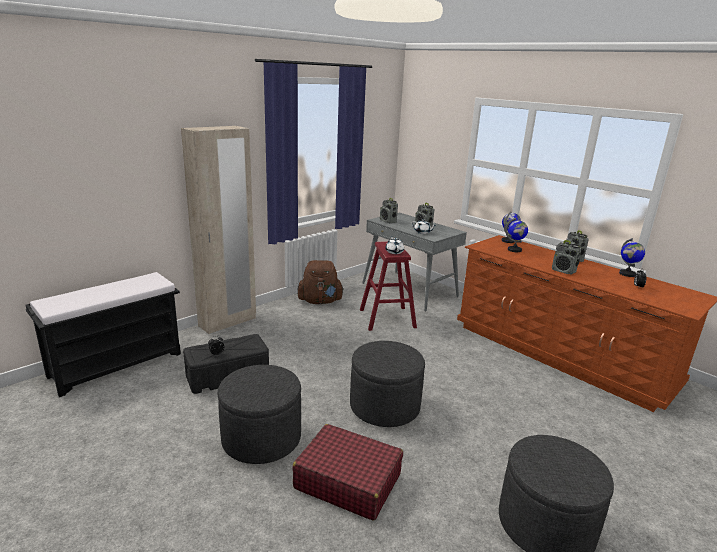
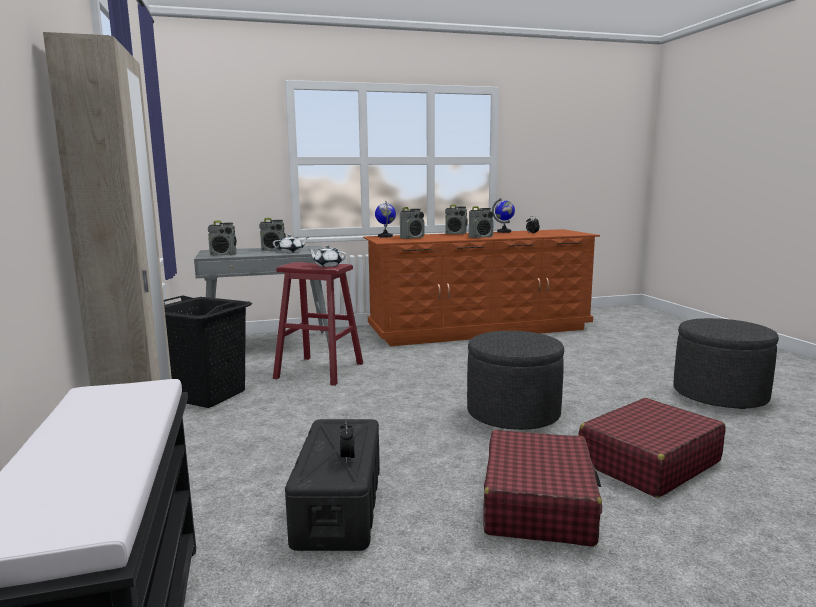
camera: 60 degrees left, 10 degrees down
(261, 438) = (538, 503): grey ottoman -> red suitcase
(320, 301) = (207, 395): brown backpack -> black laundry basket
(514, 250) = (412, 238): globe -> radio

